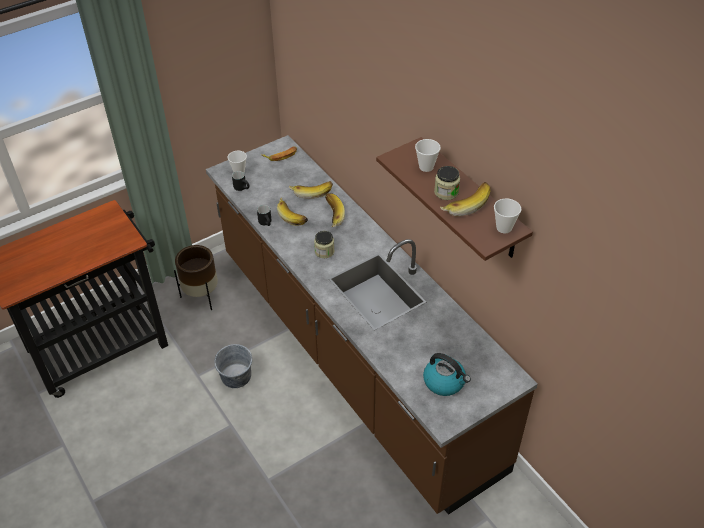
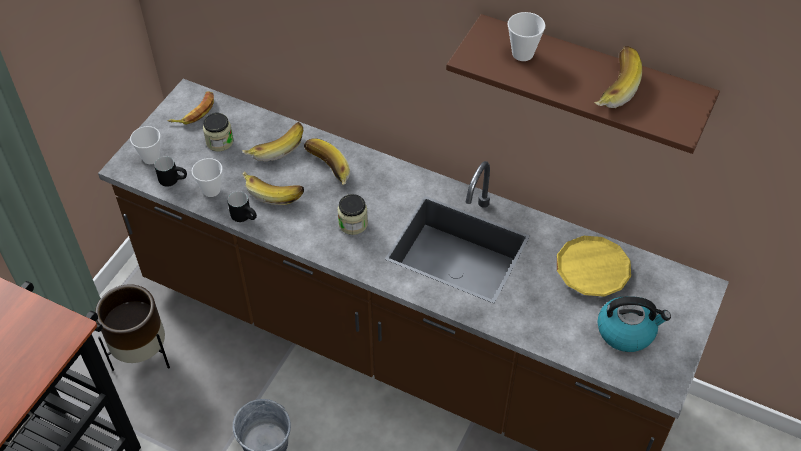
camera: 30 degrees left, 5 degrees up
(446, 192) = (576, 79): jar -> jar (219, 142)
(451, 337) = (592, 269): none -> yellow plate
(504, 228) = (684, 99): cup -> cup (211, 190)

